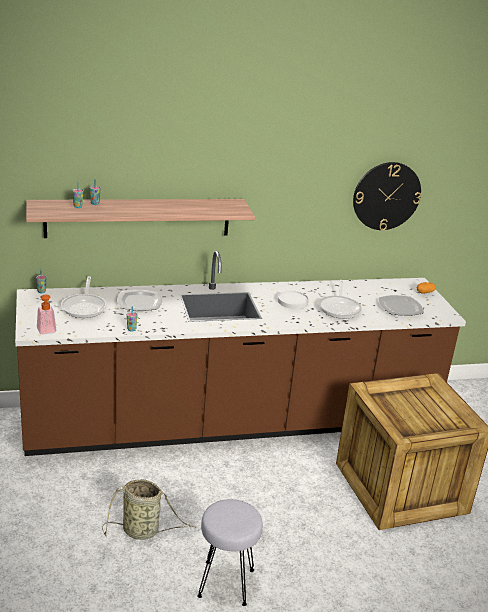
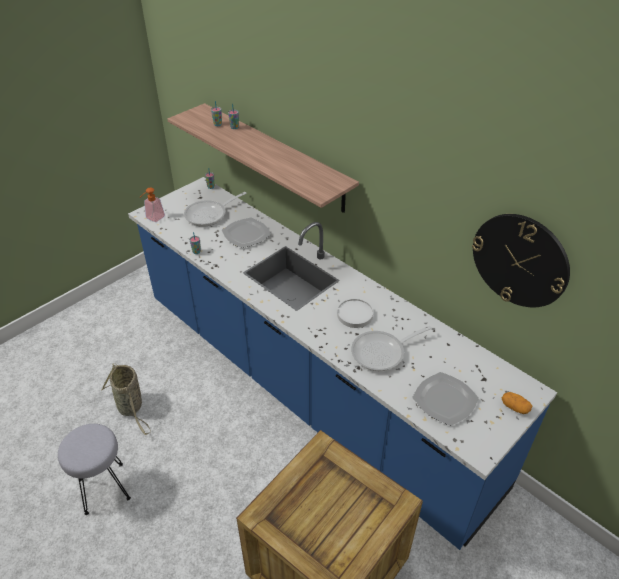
camera: 60 degrees right, 15 degrees up
(233, 423) = (309, 388): brown counter -> blue counter

